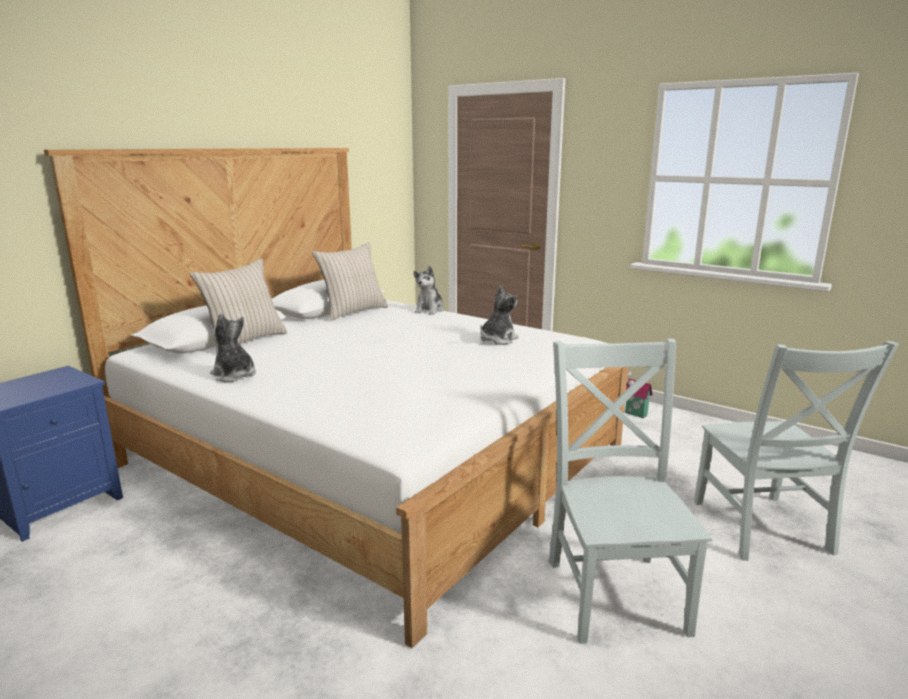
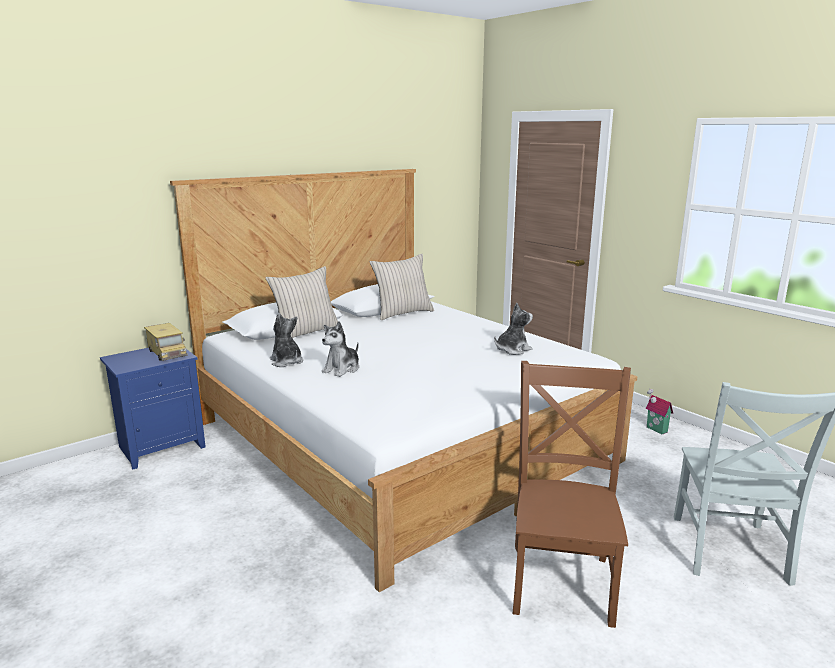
camera: 15 degrees right, 0 degrees up
(59, 380) = (167, 353): none -> toy truck
(429, 310) = (469, 316): plush toy -> plush toy (342, 369)
(615, 591) = (562, 579): grey chair -> brown chair

